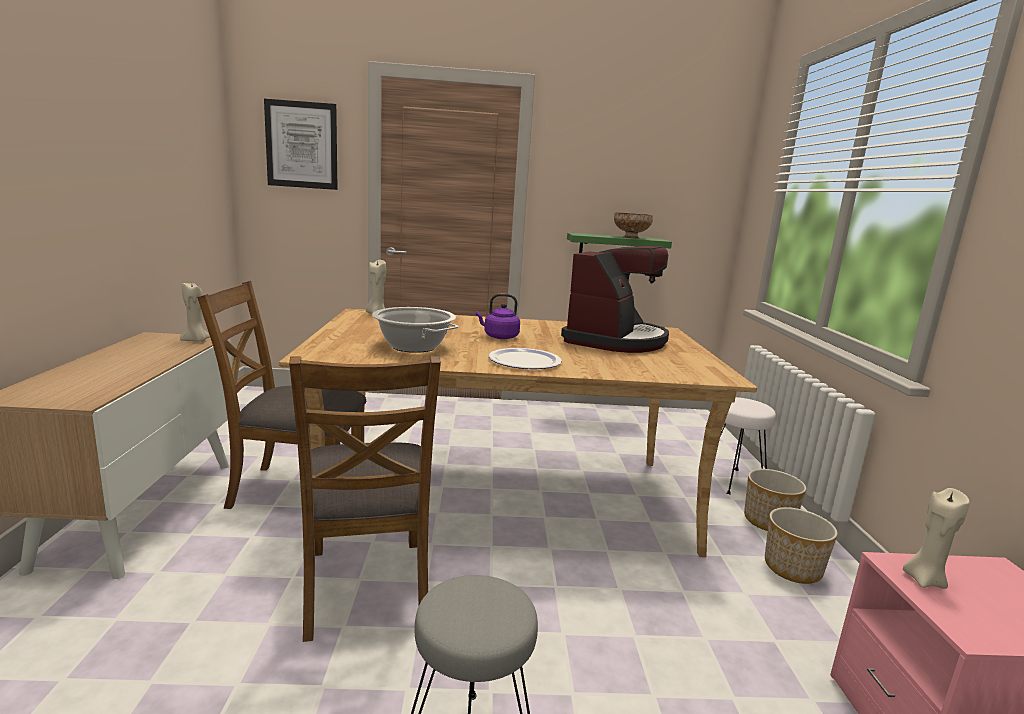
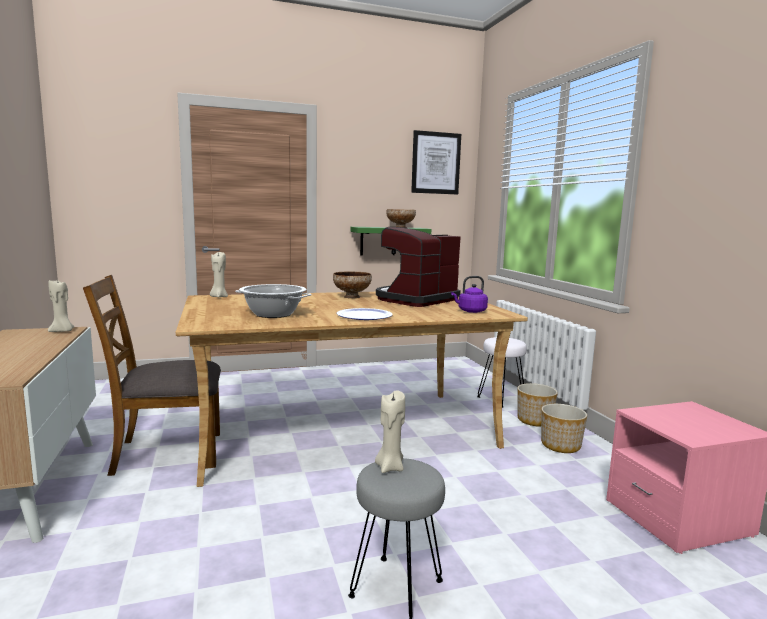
camera: 15 degrees left, 5 degrees down
(302, 145) = (119, 162): picture -> picture (435, 163)
(367, 585) = (266, 507): brown chair -> none
(499, 337) = (331, 304): purple kettle -> purple kettle (470, 311)
(536, 328) = (352, 297): none -> bowl
(615, 340) = (415, 299): coffee machine -> coffee machine turned 150 degrees counterclockwise
(924, 580) = (655, 417): beige candle -> beige candle (390, 467)

